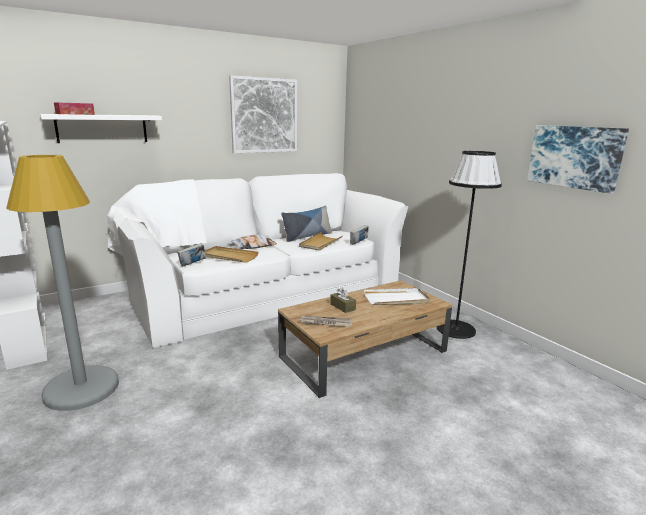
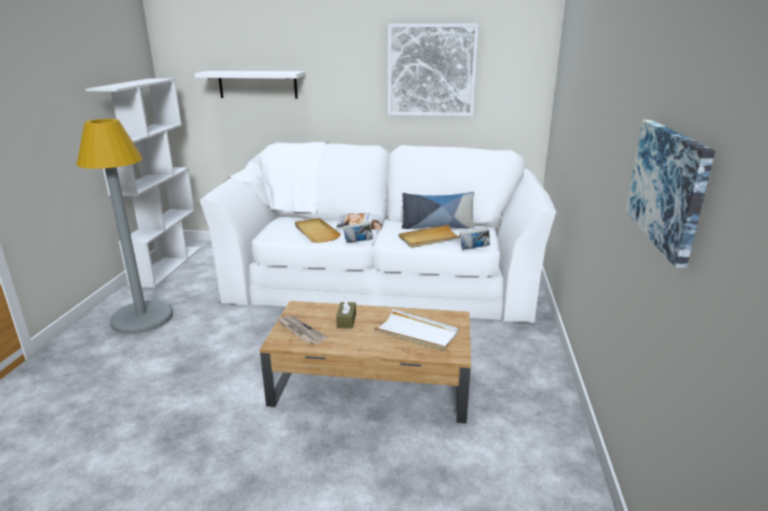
camera: 40 degrees right, 5 degrees up
(75, 114) = (228, 71): tissue box -> none
(192, 264) = (273, 233): book -> book (358, 243)
(456, 329) = (525, 403): black floor lamp -> none

